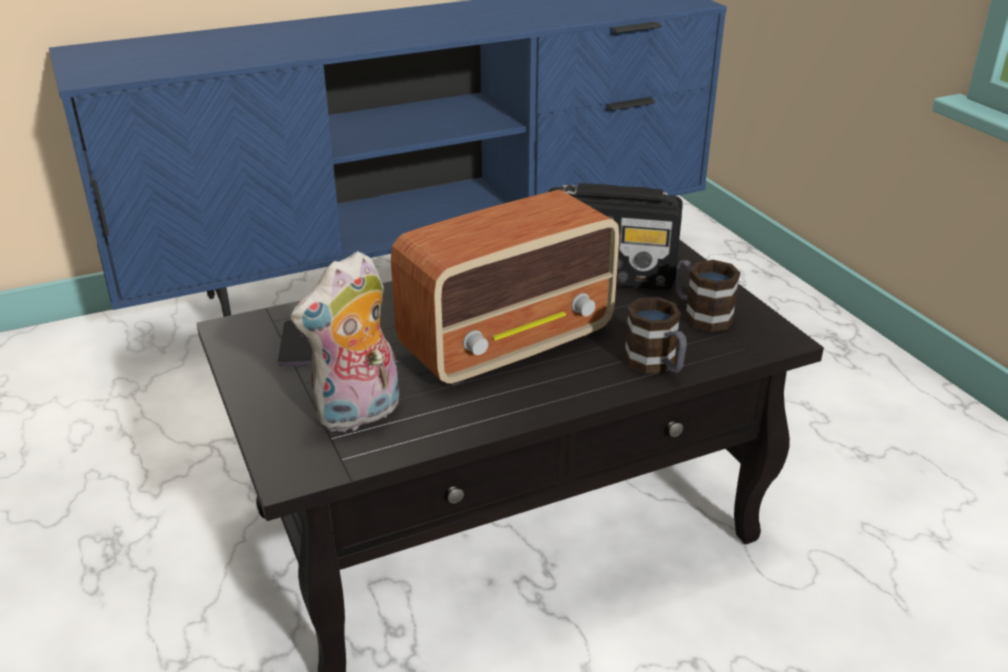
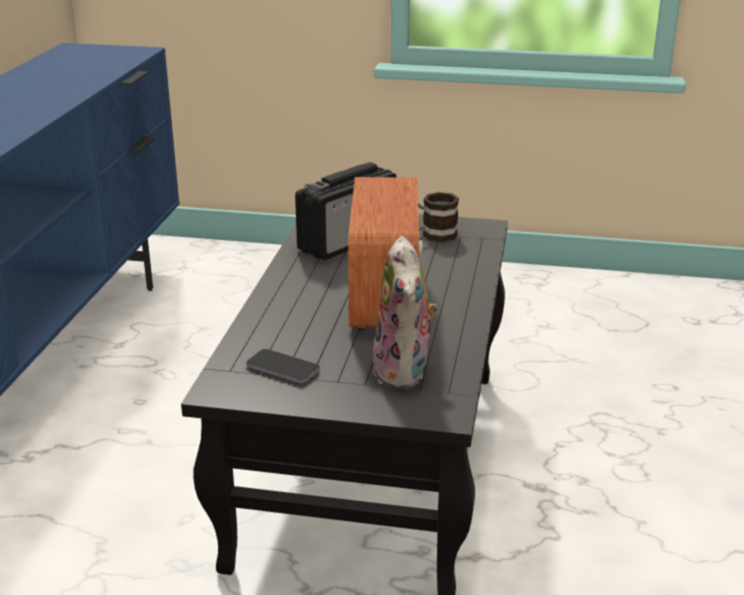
camera: 55 degrees left, 5 degrees down
(656, 365) = (468, 265): mug -> none

